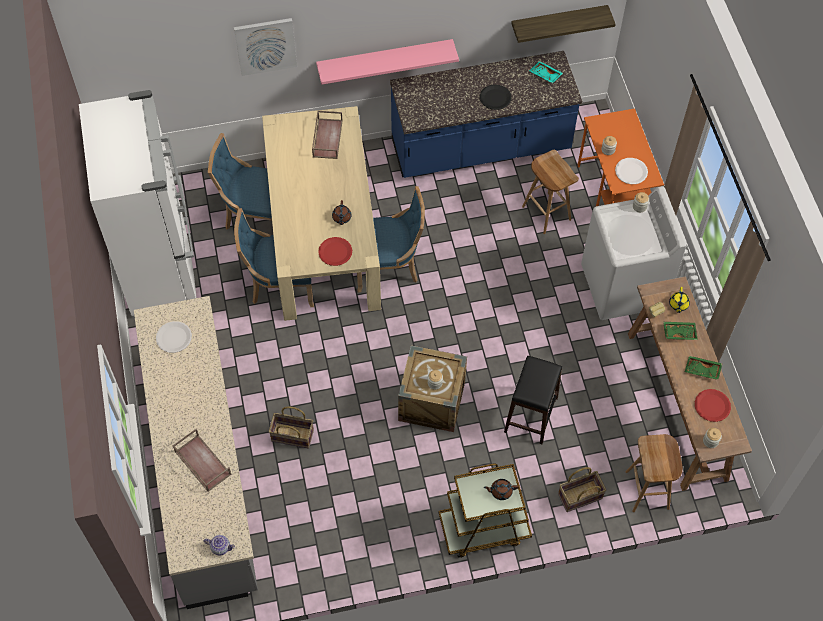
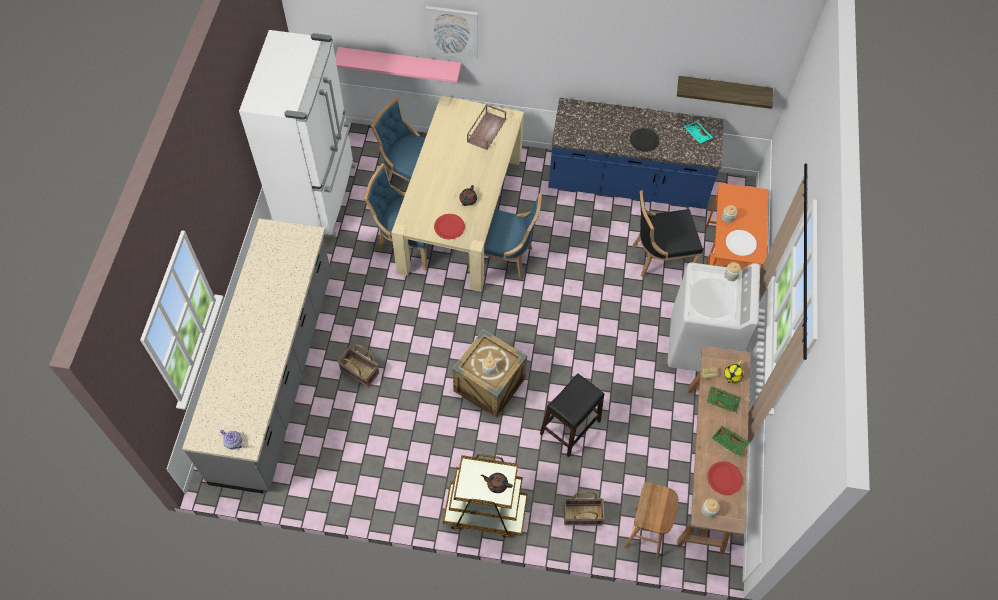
camera: 20 degrees right, 0 degrees up
(174, 337) = (279, 252): white plate -> none
(202, 463) = (252, 365): brown tray -> none
(385, 58) = (557, 76): pink shelf -> pink shelf (400, 62)
(545, 213) = (659, 257): brown stool -> black chair

